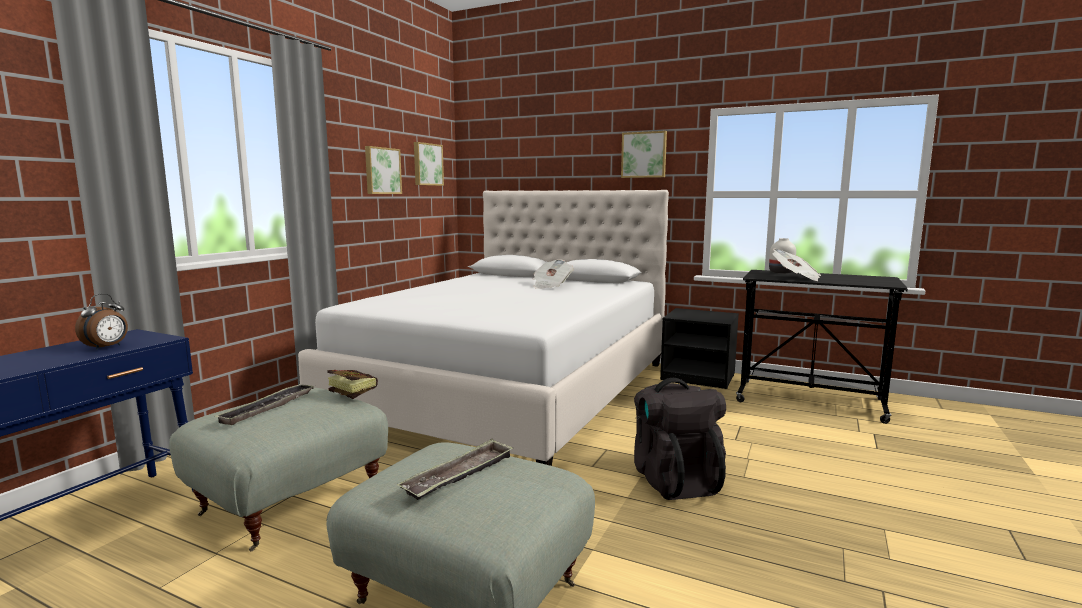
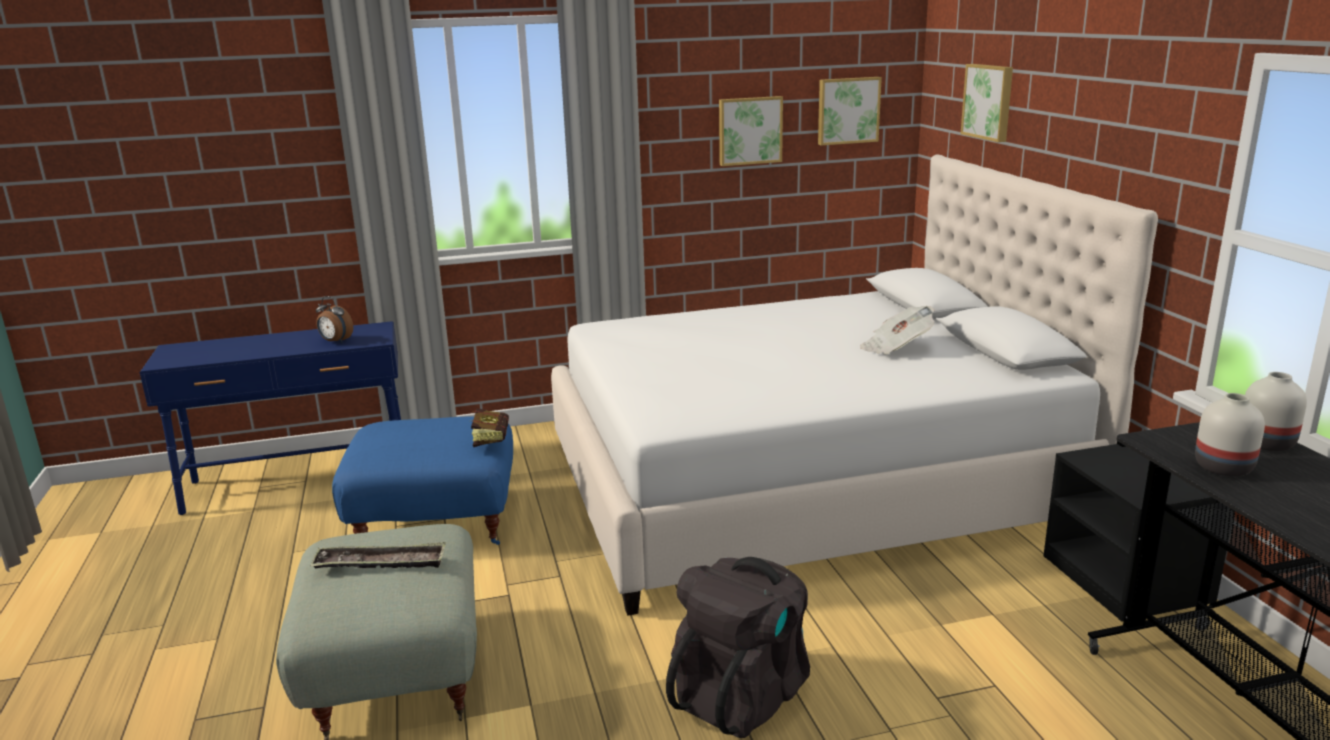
camera: 50 degrees right, 10 degrees up
(107, 347) = (335, 342): alarm clock -> alarm clock turned 45 degrees clockwise
(268, 408) = (417, 431): tray -> none
(290, 500) = (436, 523): grey ottoman -> blue ottoman
(644, 155) = (1141, 132): picture -> picture (989, 101)
(796, 278) = (1224, 468): newspaper -> white vase

